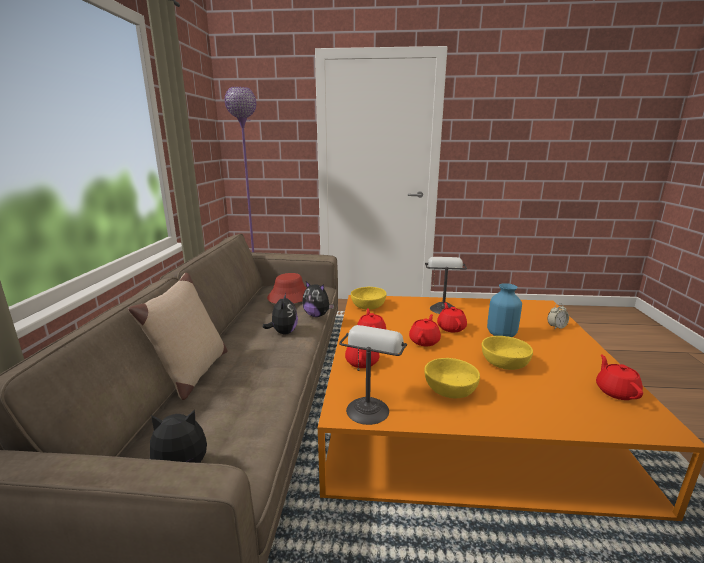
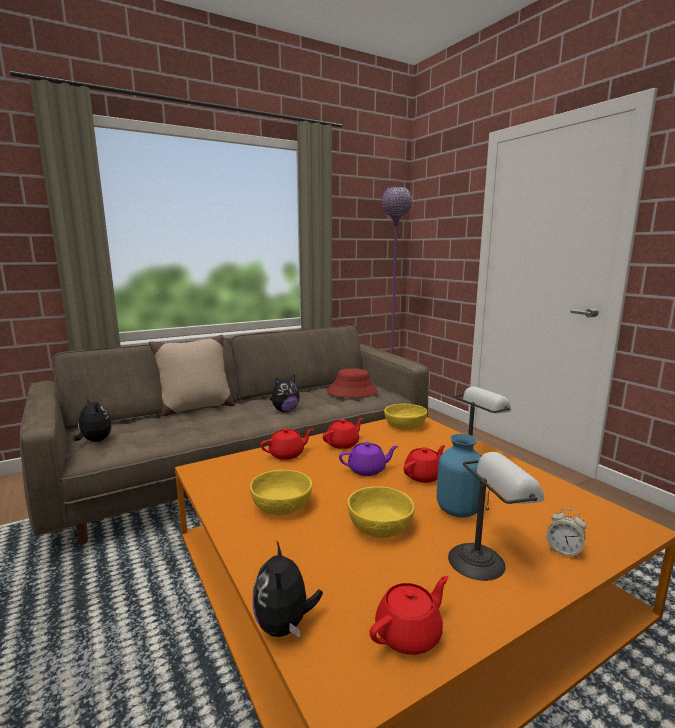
camera: 55 degrees right, 5 degrees down
(317, 315) = (332, 410): plush toy -> plush toy (285, 625)
(369, 404) = (220, 476): table lamp -> table lamp (486, 558)
(424, 341) = (367, 470): red teapot -> purple teapot

